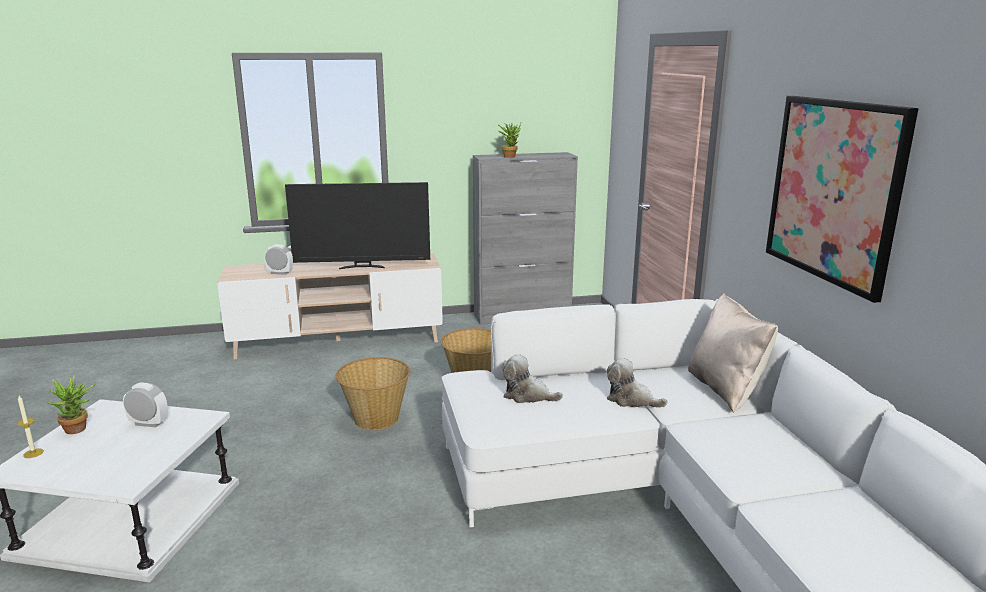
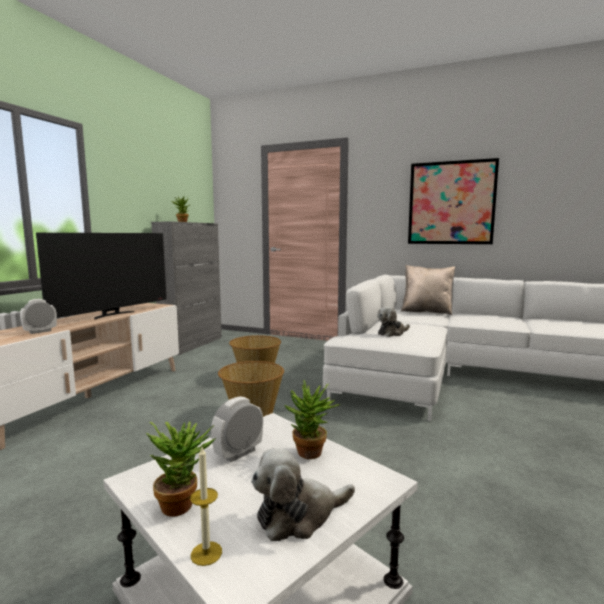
camera: 55 degrees left, 10 degrees down
(156, 448) = (311, 455): none -> potted plant
(631, 400) = (418, 323): plush toy -> plush toy (299, 515)

